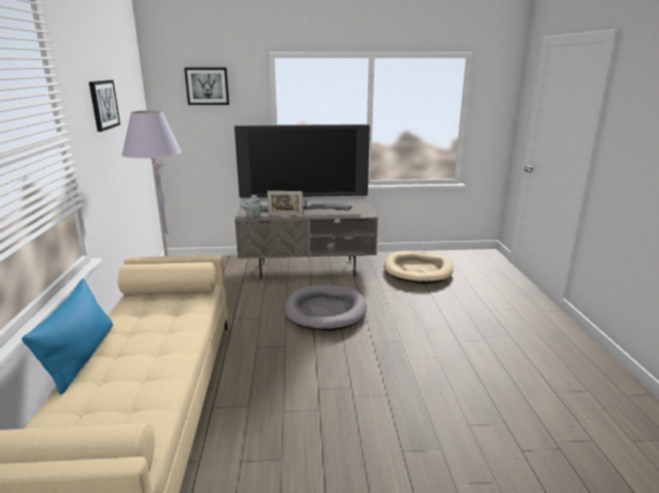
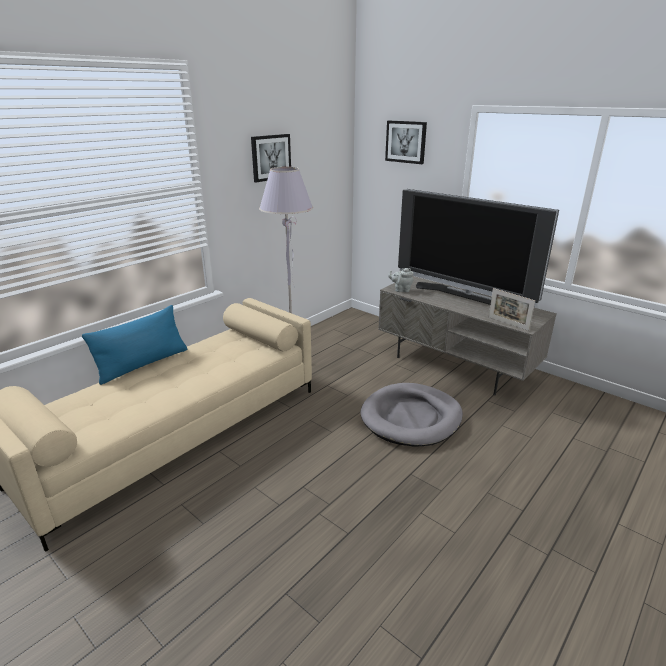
camera: 45 degrees right, 5 degrees up
(285, 215) = (434, 298): picture frame -> picture frame (508, 323)
(418, 270) = (585, 423): beige dog bed -> none

